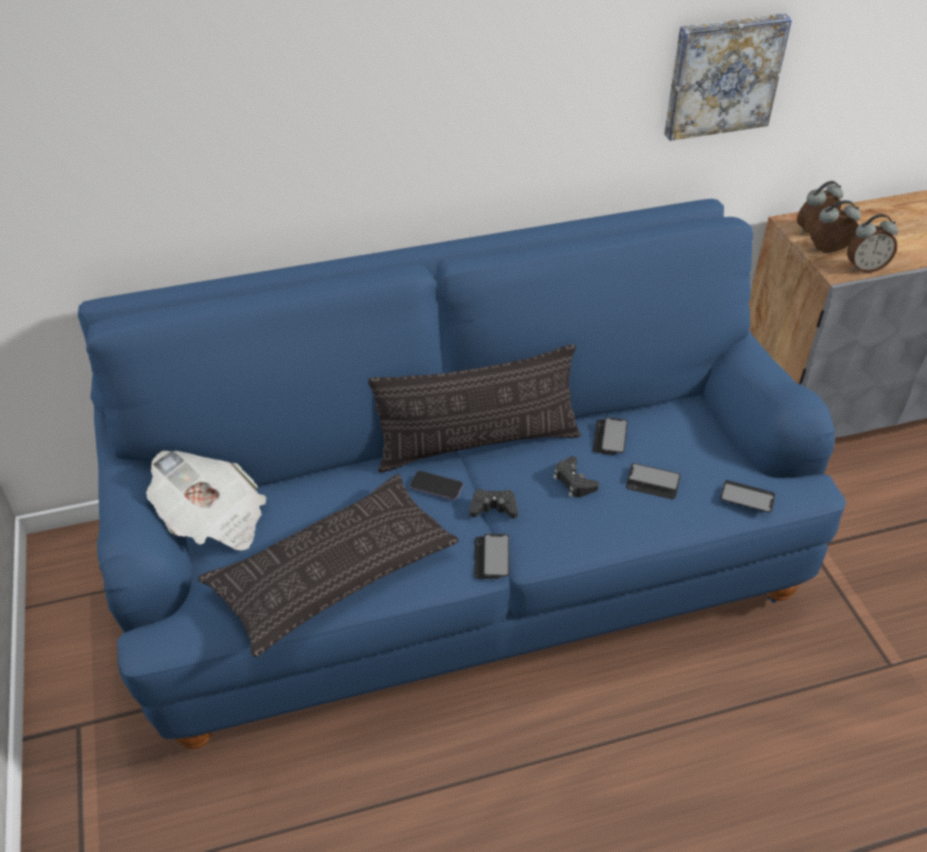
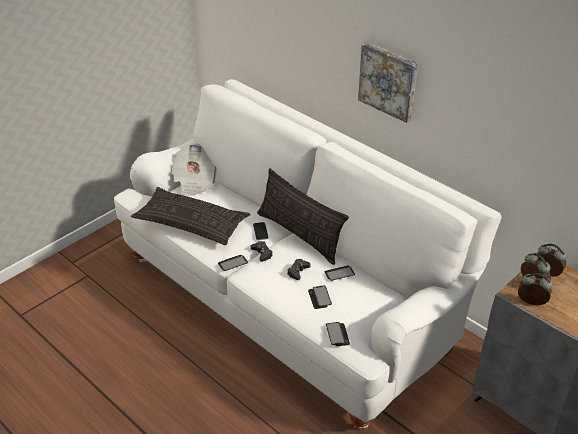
camera: 60 degrees right, 5 degrees down
(463, 566) = (289, 299): blue sofa -> white sofa
(722, 75) = (515, 141): picture -> picture (389, 81)
(865, 267) = (531, 303): alarm clock -> alarm clock turned 150 degrees clockwise

